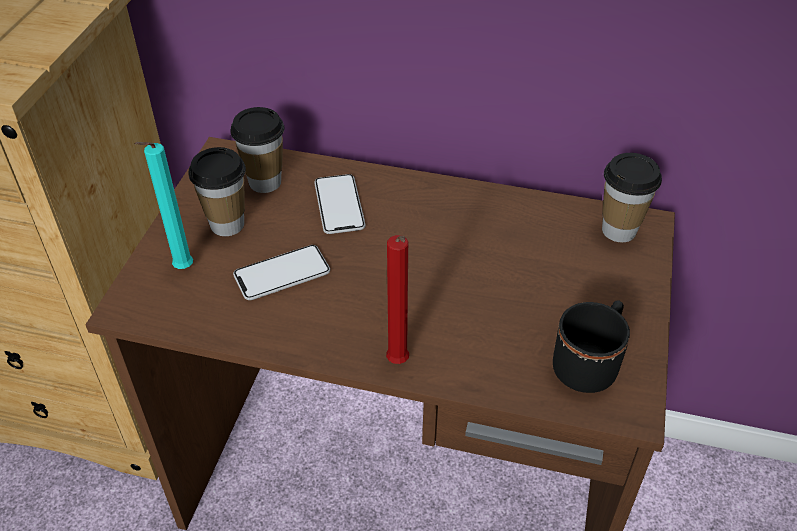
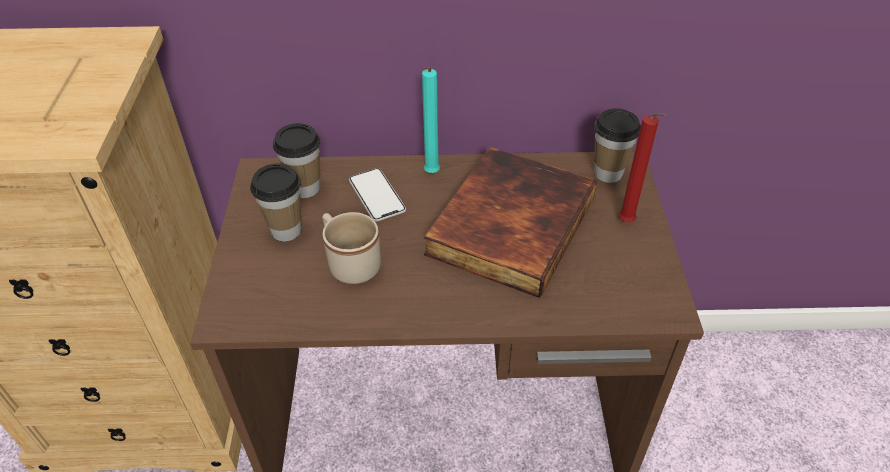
camera: 15 degrees left, 0 degrees up
(181, 269) = (260, 277): turquoise candle -> turquoise candle (430, 174)
(282, 274) = (350, 263): phone -> beige mug
(398, 364) = (476, 316): red candle -> red candle (628, 223)
(476, 266) = (508, 223): none -> book
(589, 363) = (625, 282): black mug -> none

